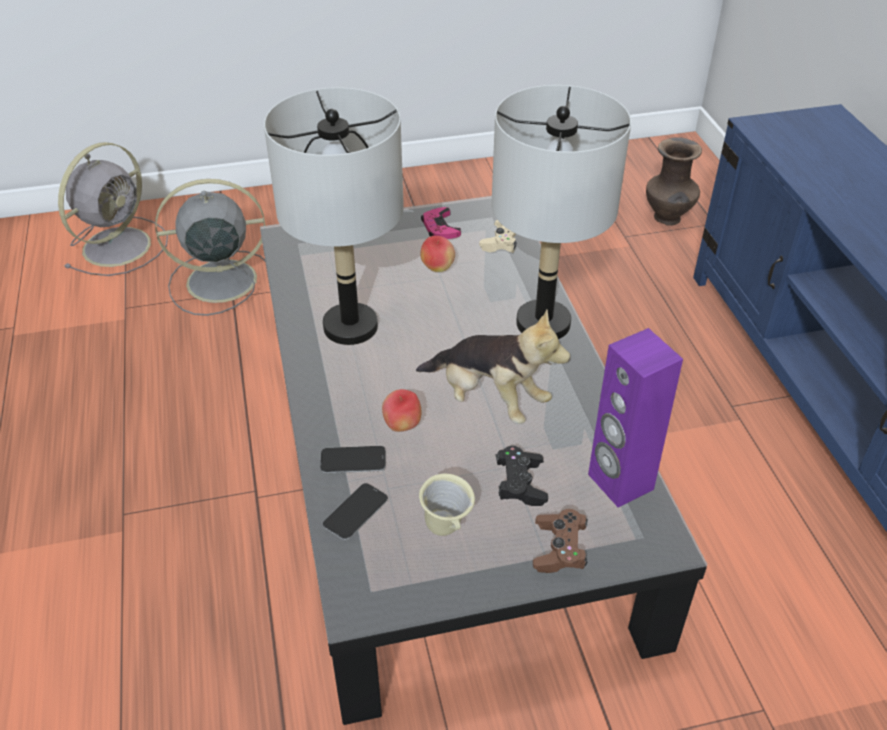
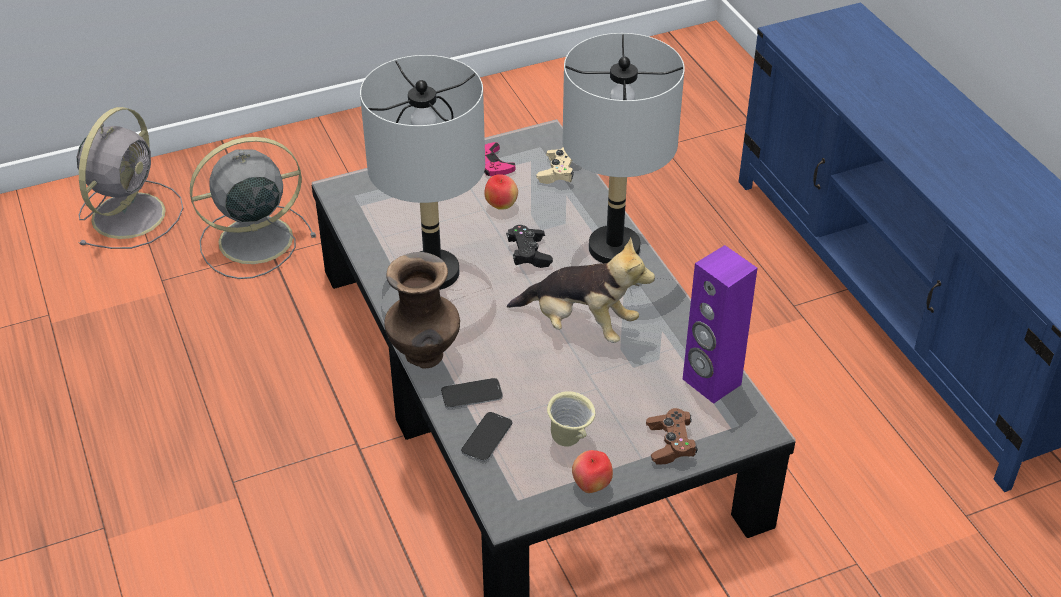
camera: 10 degrees left, 0 degrees up
(402, 425) = (507, 358): apple -> apple (591, 485)
(520, 484) = (625, 395): black game controller -> black game controller (529, 254)
(667, 219) = (703, 122): brown vase -> brown vase (425, 356)

